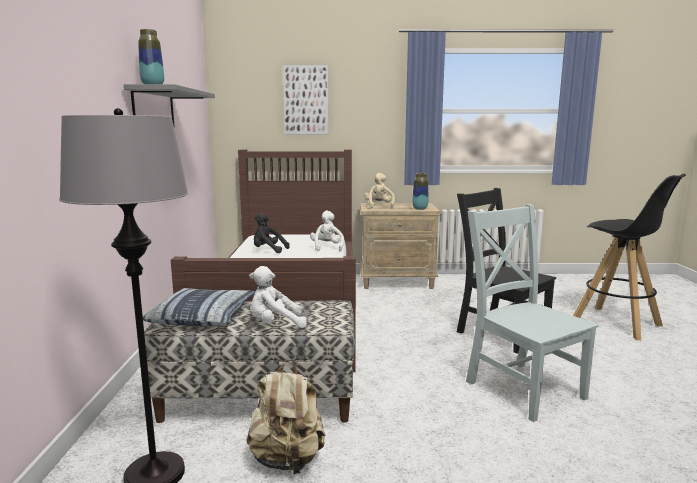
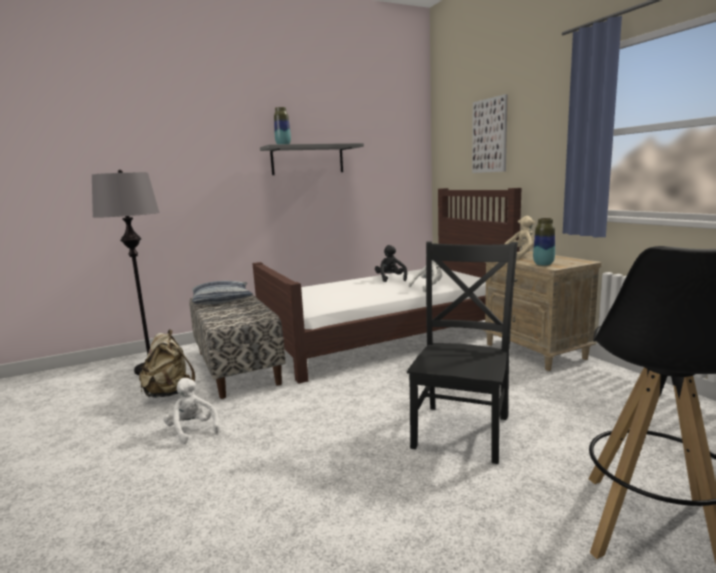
camera: 65 degrees right, 0 degrees up
(275, 324) = (217, 313): white plush toy -> white plush toy (192, 430)
(521, 387) = (324, 461): grey chair -> none

